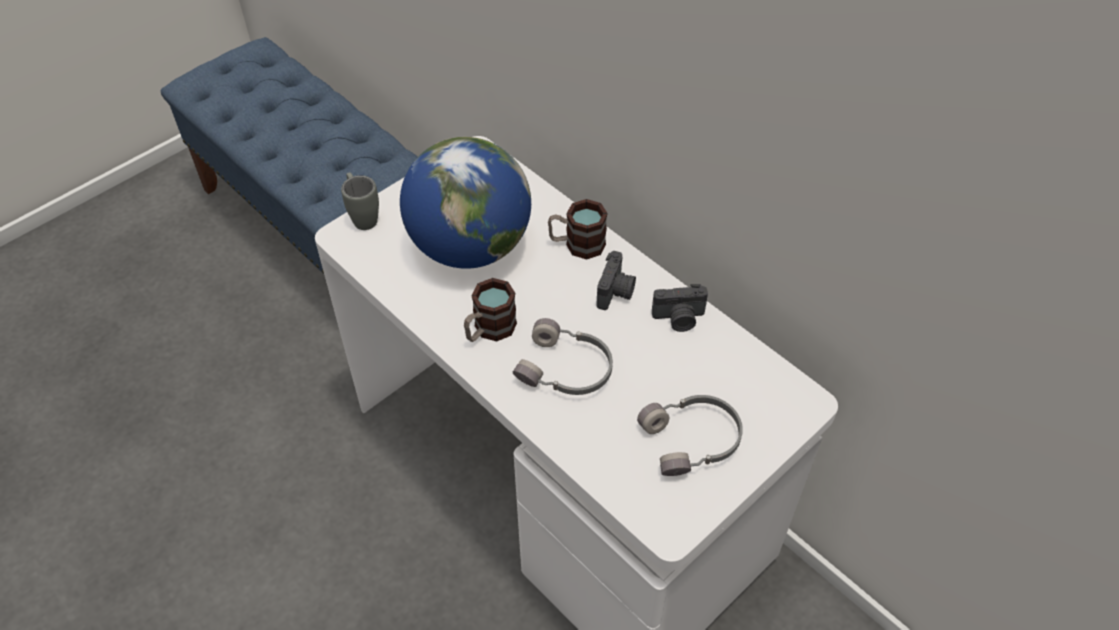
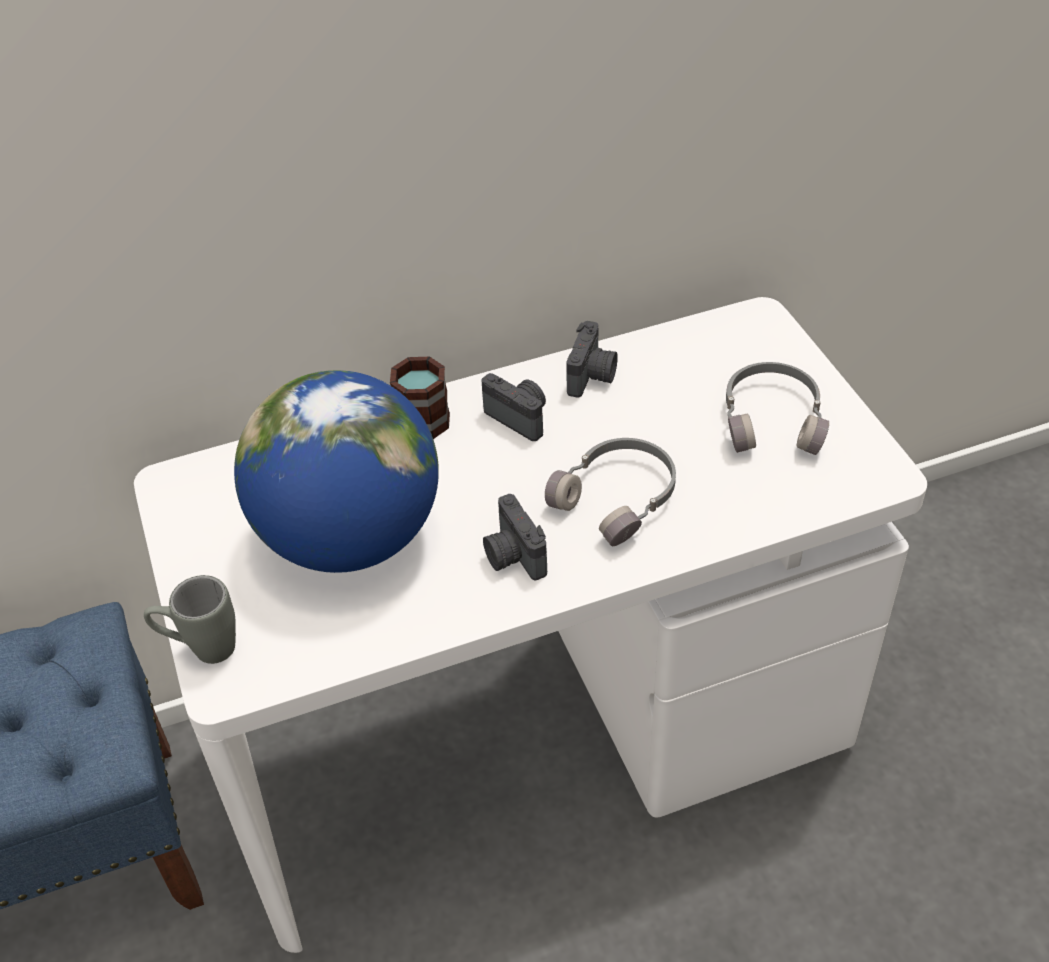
camera: 65 degrees left, 5 degrees down
(489, 330) = (512, 556): mug -> camera

